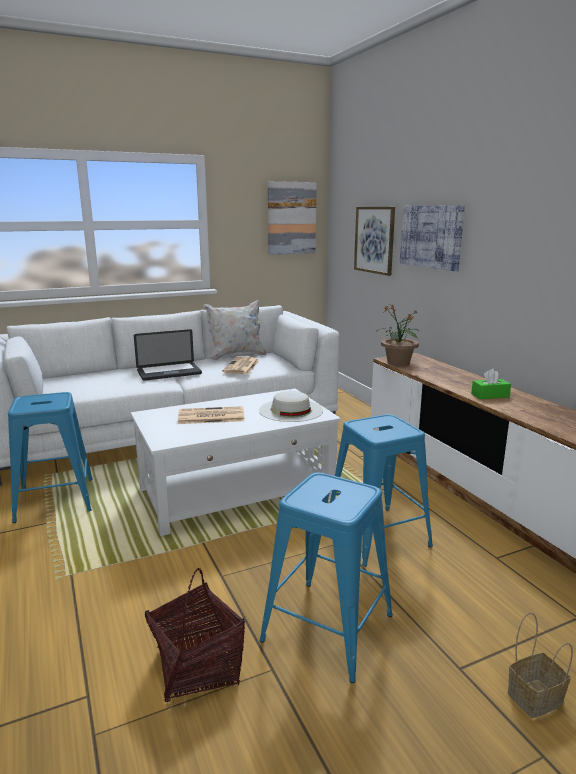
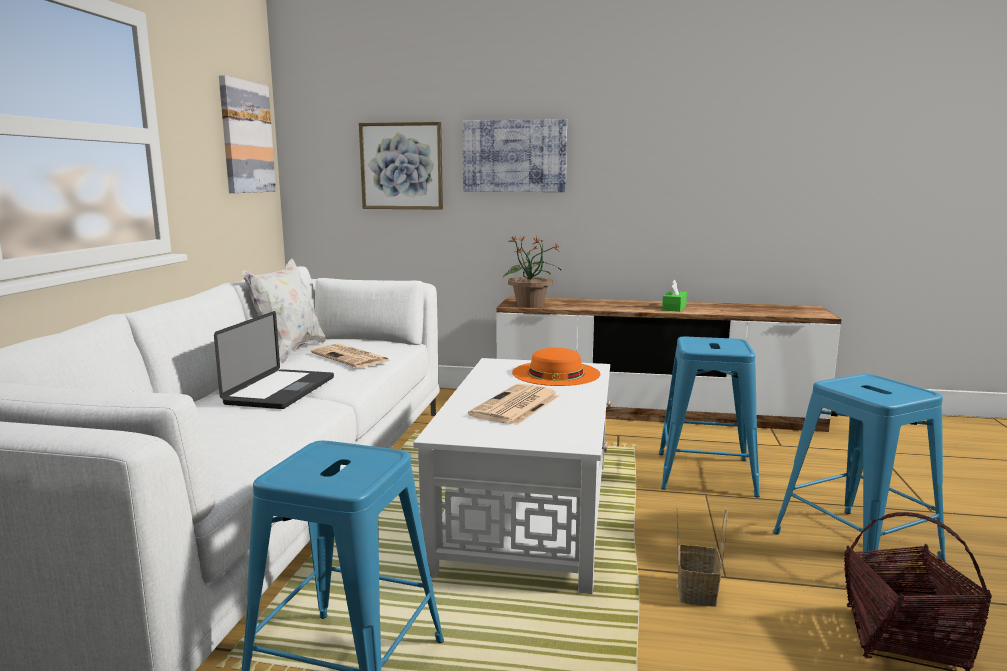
camera: 55 degrees left, 5 degrees down
(291, 410) = (556, 373): white hat -> orange hat
(535, 696) = (970, 498): basket -> basket (695, 590)

